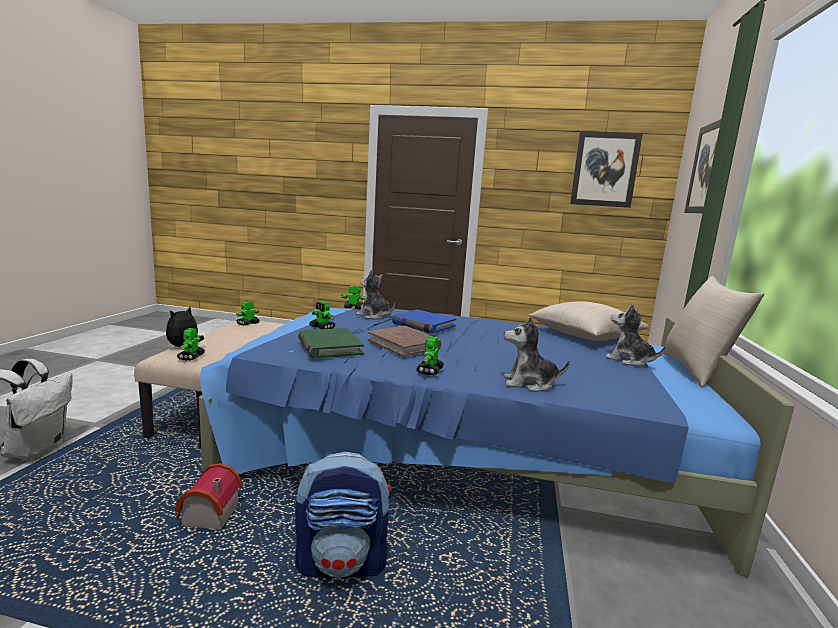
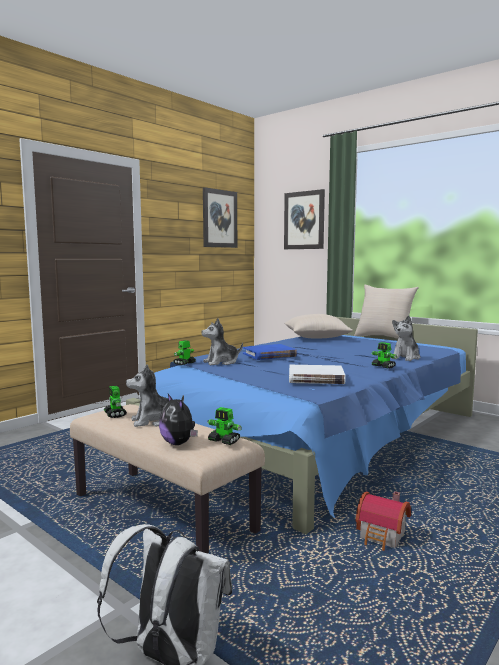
camera: 60 degrees left, 5 degrees down
(322, 328) = (248, 376): toy robot -> none
(329, 347) = (316, 378): green book -> white book
(342, 563) = (451, 495): backpack -> none
(404, 344) = (321, 364): brown book -> none
(629, 360) = (370, 340): plush toy -> plush toy (154, 421)

